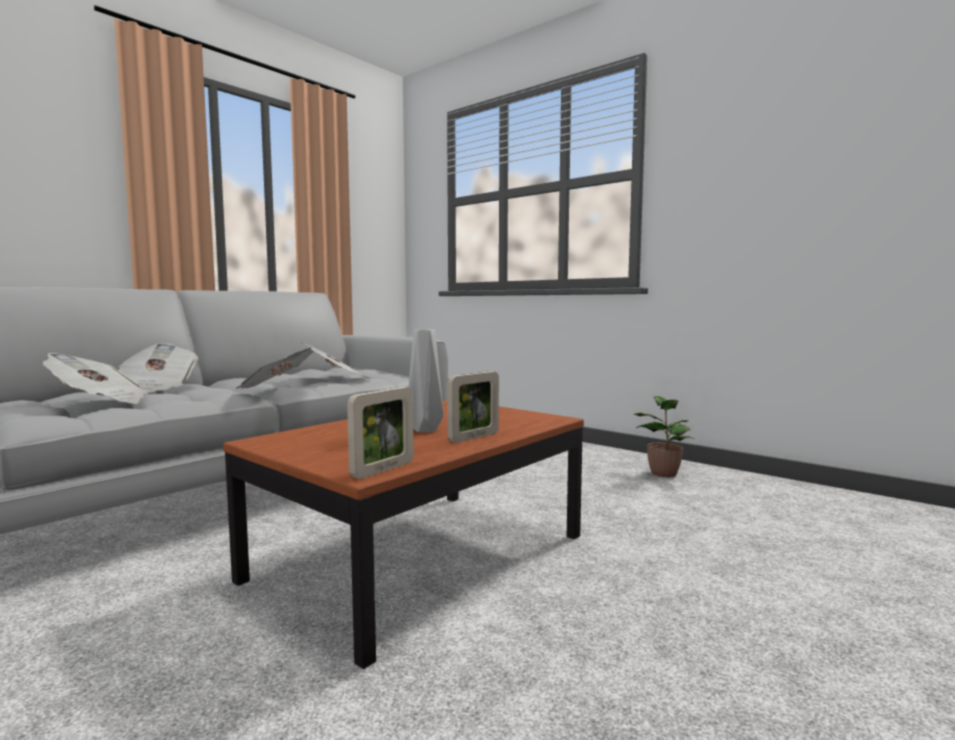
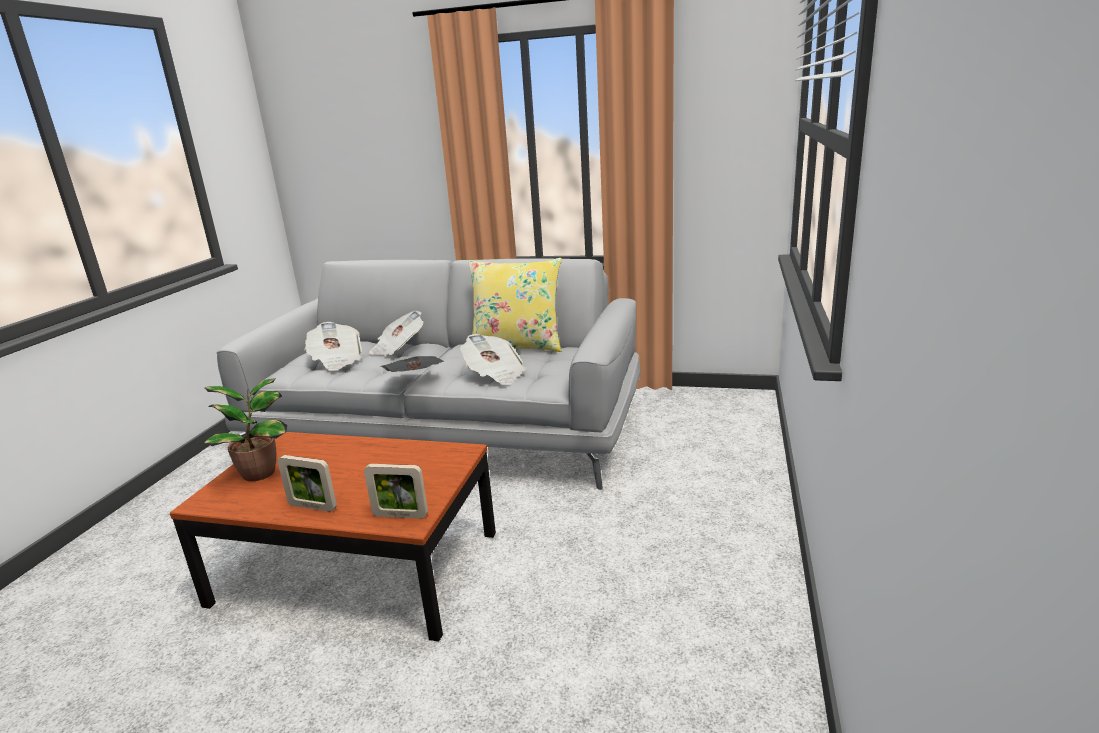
camera: 65 degrees right, 15 degrees up
(290, 372) = (517, 346): none -> yellow pillow
(383, 470) = (209, 505): picture frame -> picture frame (400, 515)
(427, 430) = (333, 479): grey vase -> none
(662, 473) = (719, 662): potted plant -> potted plant (261, 472)

